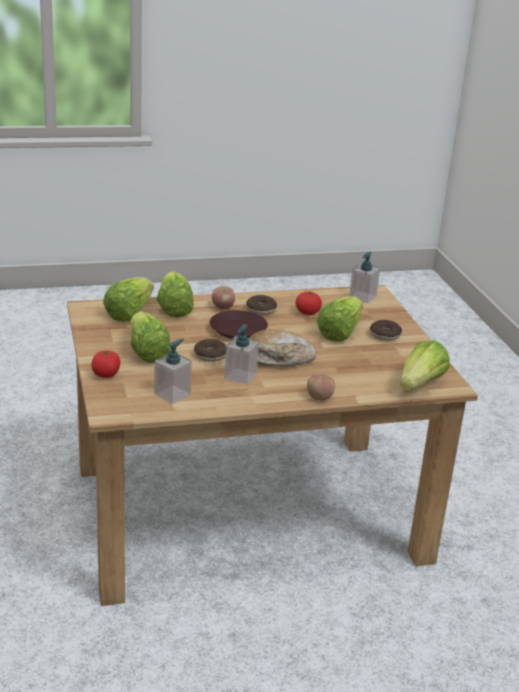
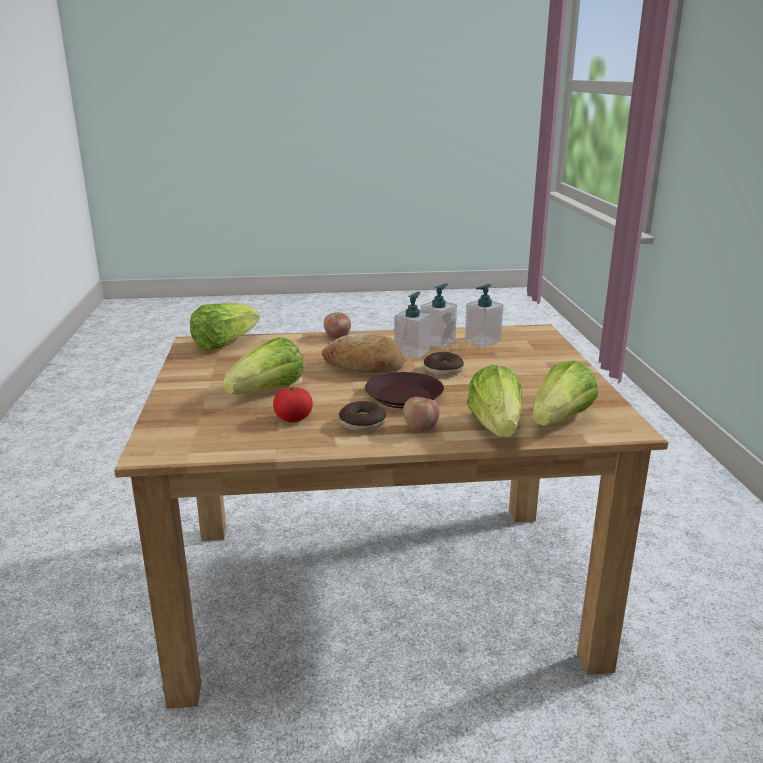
camera: 170 degrees left, 5 degrees down
(106, 374) = (556, 356): tomato -> none
(147, 352) = (519, 374): lettuce -> none
(362, 297) = (182, 443): soap dispenser -> soap dispenser (437, 342)
(385, 335) = (209, 388): donut -> none

